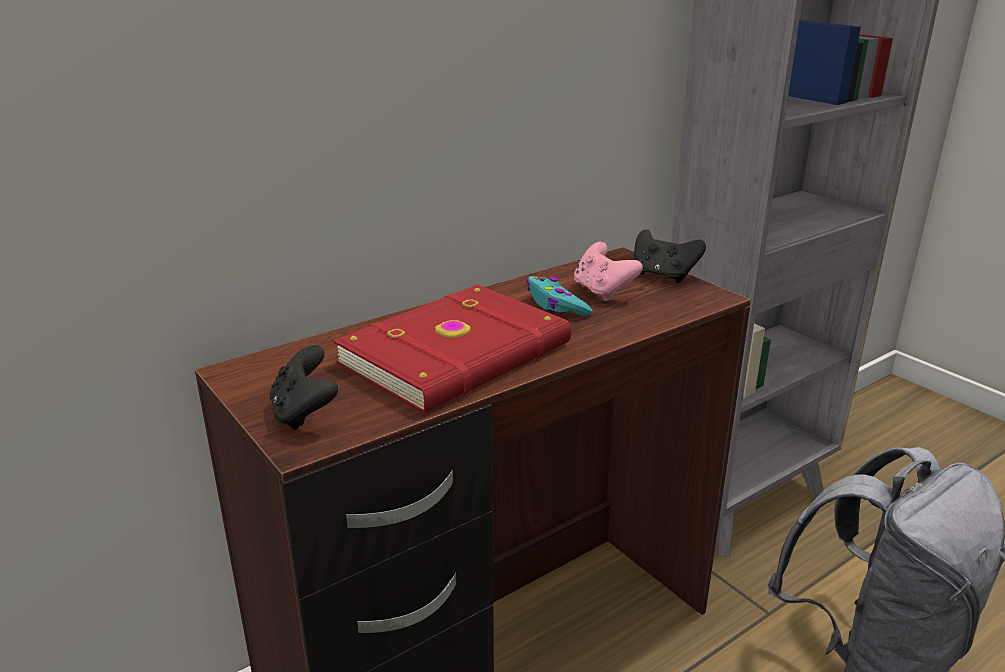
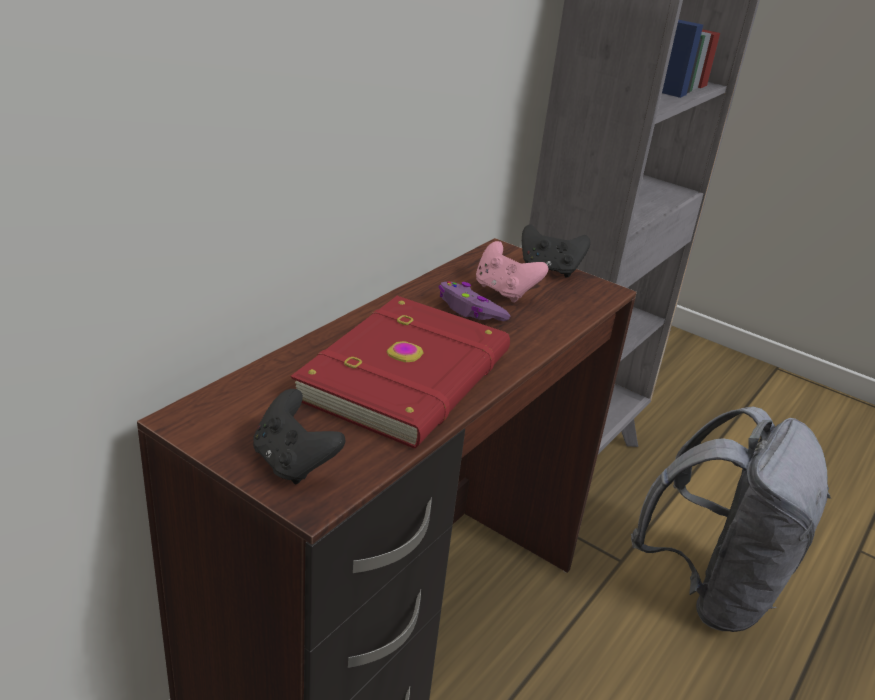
camera: 20 degrees left, 5 degrees up
(556, 305) = (470, 310): turquoise game controller -> purple game controller

